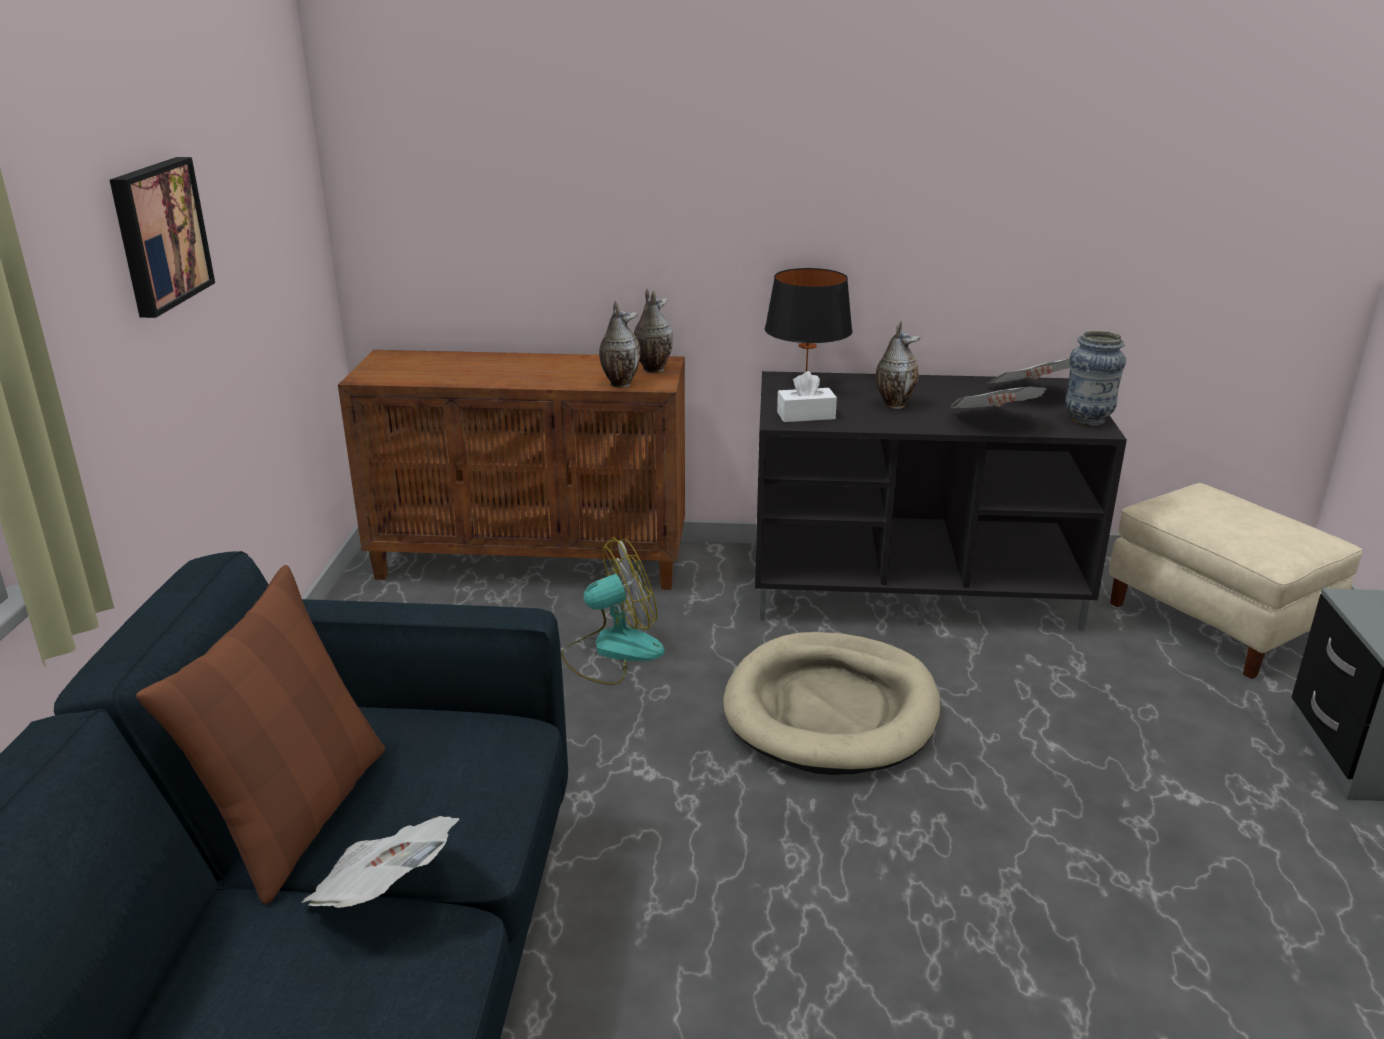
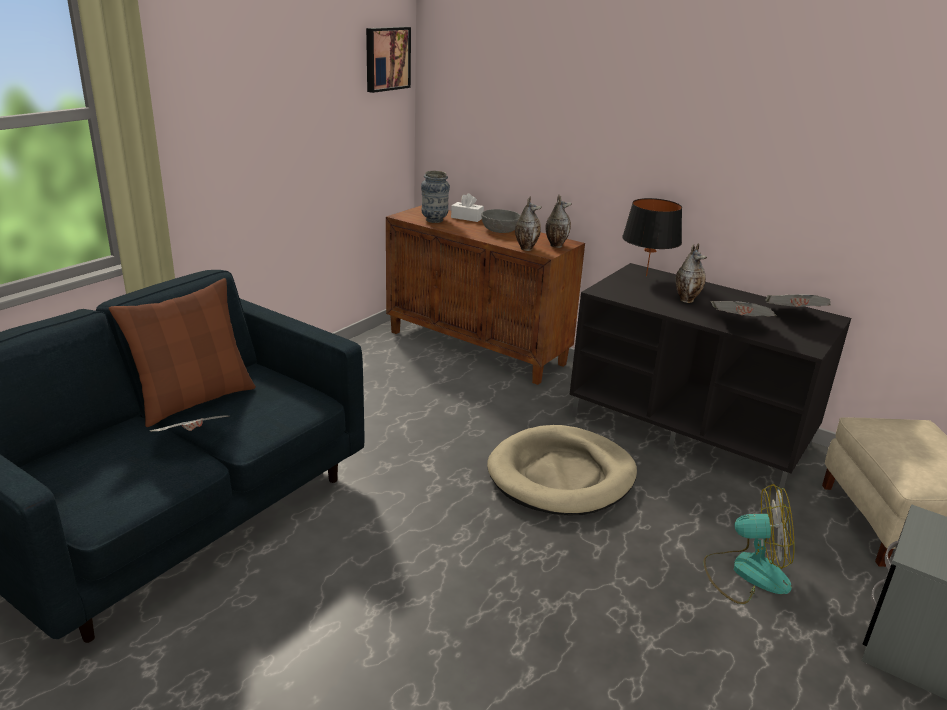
camera: 30 degrees right, 0 degrees up
(158, 235) = (268, 113): picture -> picture (386, 58)
(545, 364) = (500, 230): none -> grey bowl
(612, 651) = (473, 404): fan -> fan (746, 572)
(806, 415) = (620, 291): white tissue box -> white tissue box (467, 218)
(1087, 420) = (810, 341): vase -> vase (434, 220)

